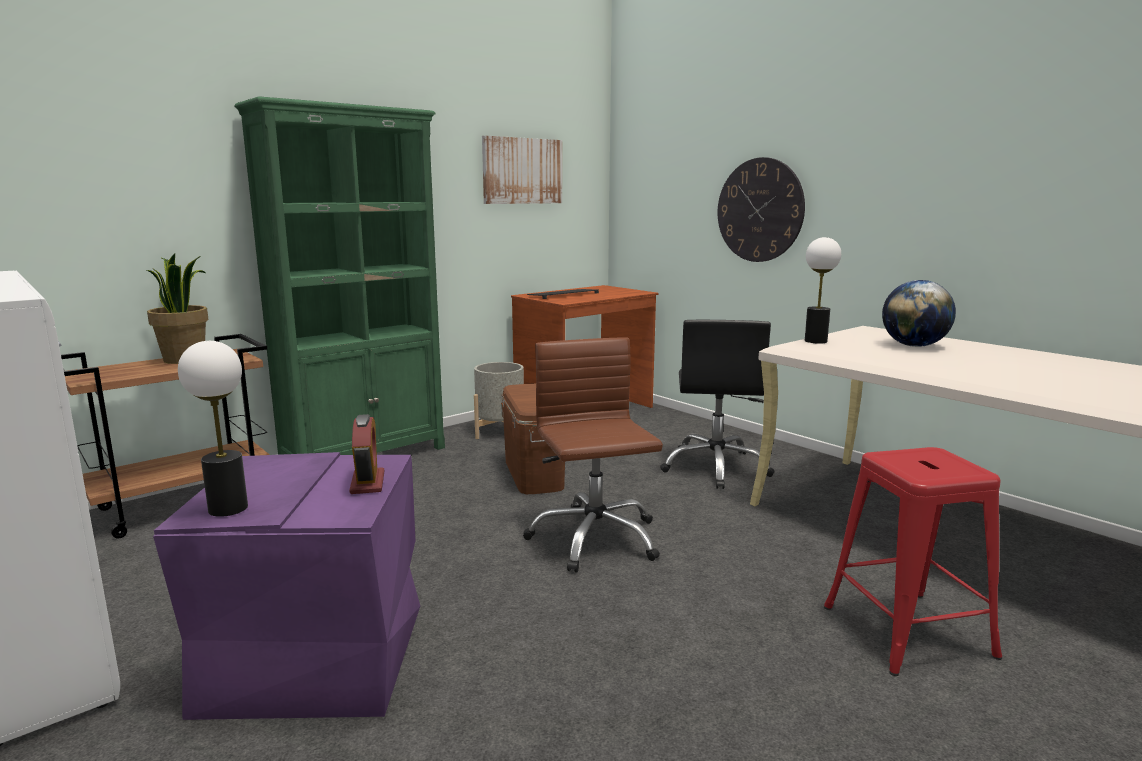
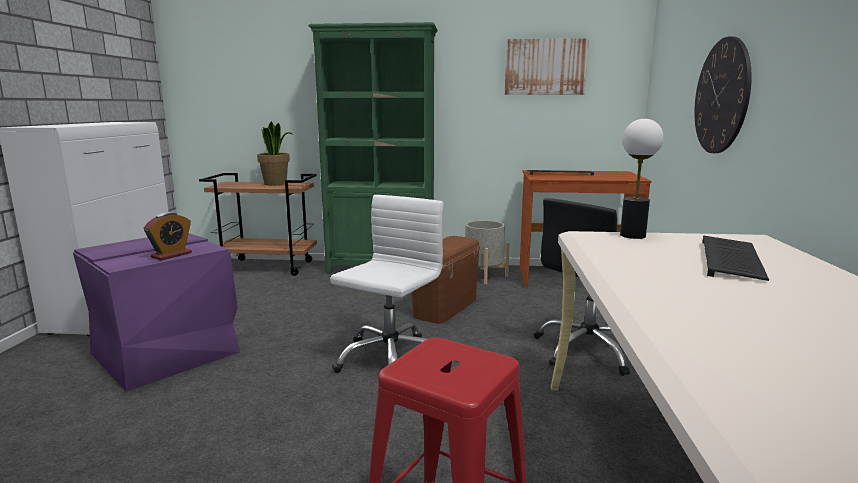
camera: 45 degrees right, 0 degrees up
(228, 509) = (105, 249): table lamp -> none
(594, 538) = (390, 359): brown office chair -> white office chair
(914, 346) = (732, 261): globe -> keyboard

